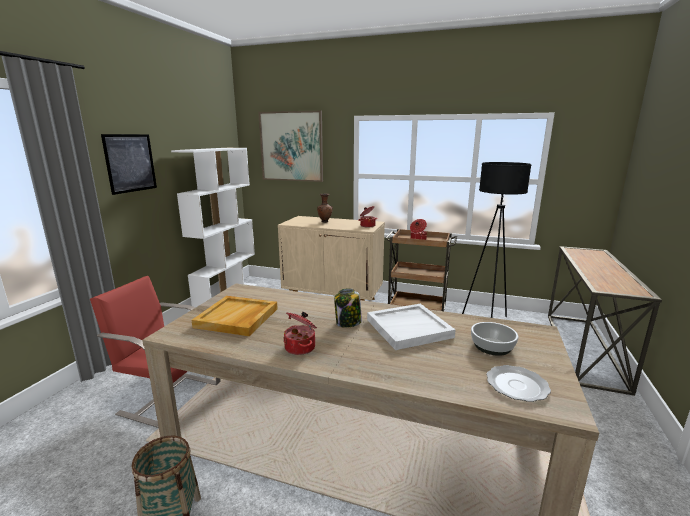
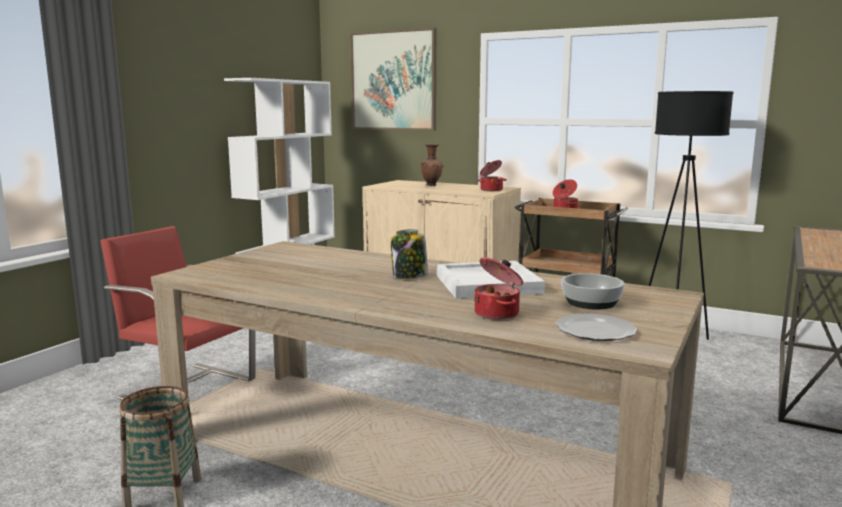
camera: 10 degrees right, 5 degrees down
(130, 163) = (169, 90): picture -> none
(237, 318) = (270, 266): beige tray -> none
(301, 347) = (336, 290): cooking pot -> cooking pot (498, 314)

